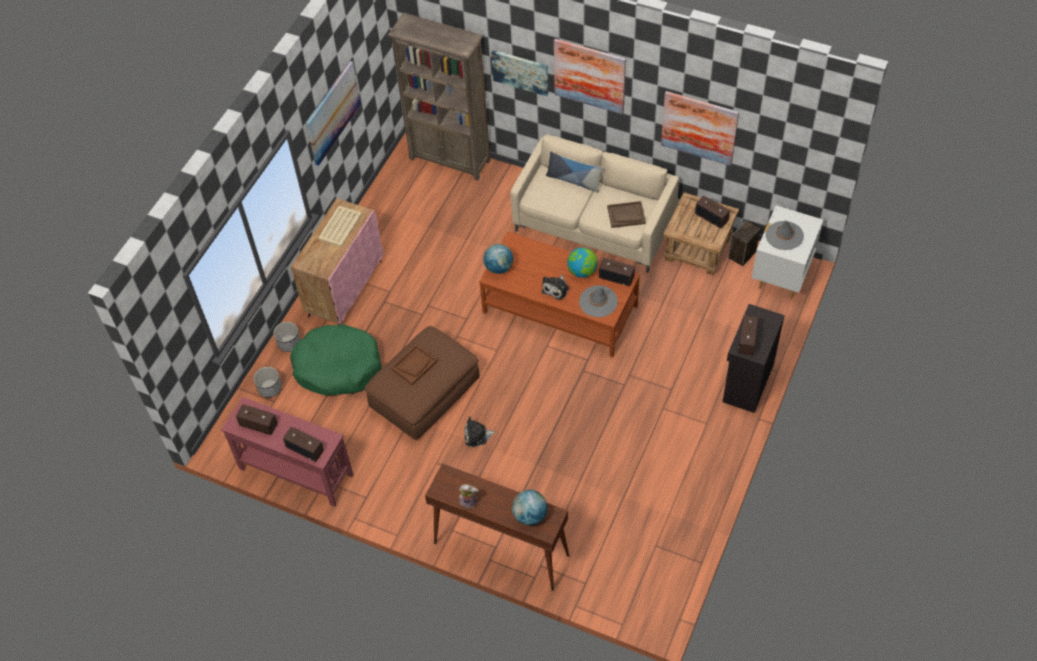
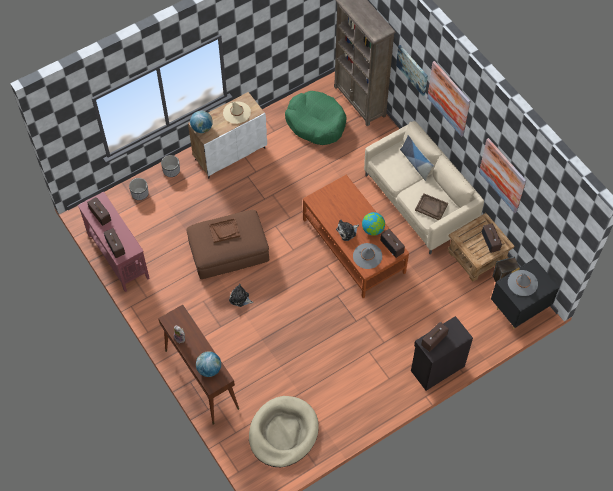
camera: 30 degrees right, 5 degrees up
(332, 112) = (269, 34): picture -> none
(338, 367) = (189, 203): green dog bed -> green dog bed (316, 123)
(340, 226) = (236, 112): beige tray -> beige hat
(345, 288) = (230, 153): pink cabinet -> white cabinet
(499, 267) = (321, 196): globe -> globe (202, 128)
(639, 550) = (283, 433): none -> beige dog bed
(781, 276) = (518, 309): white nightstand -> black nightstand

